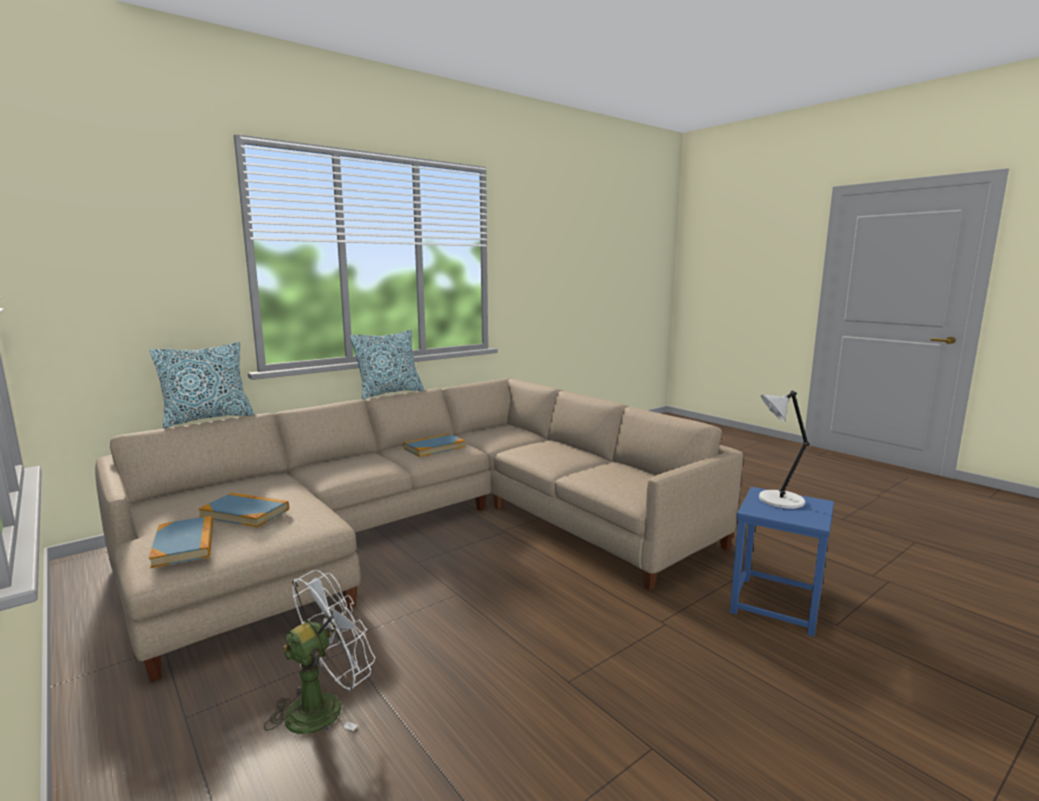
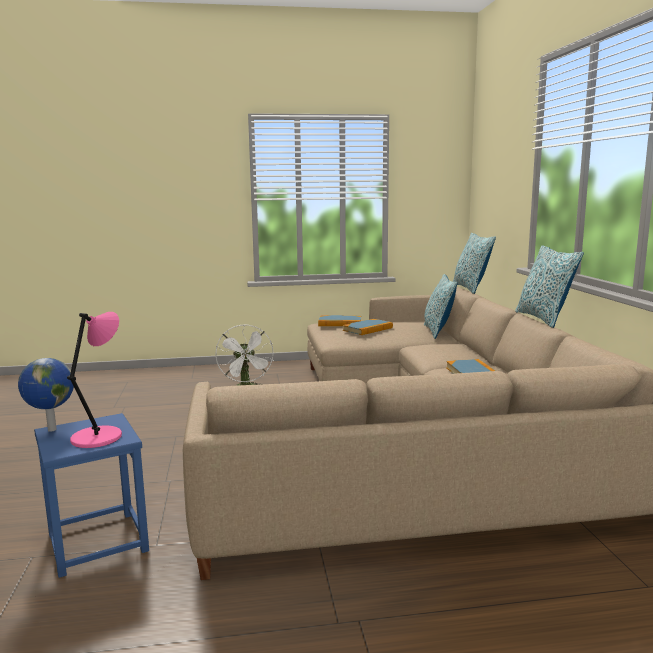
camera: 120 degrees right, 0 degrees up
(243, 480) = (438, 331): none -> pillow
(778, 500) = (99, 437): grey table lamp -> pink table lamp
(814, 522) = (51, 430): none -> globe

